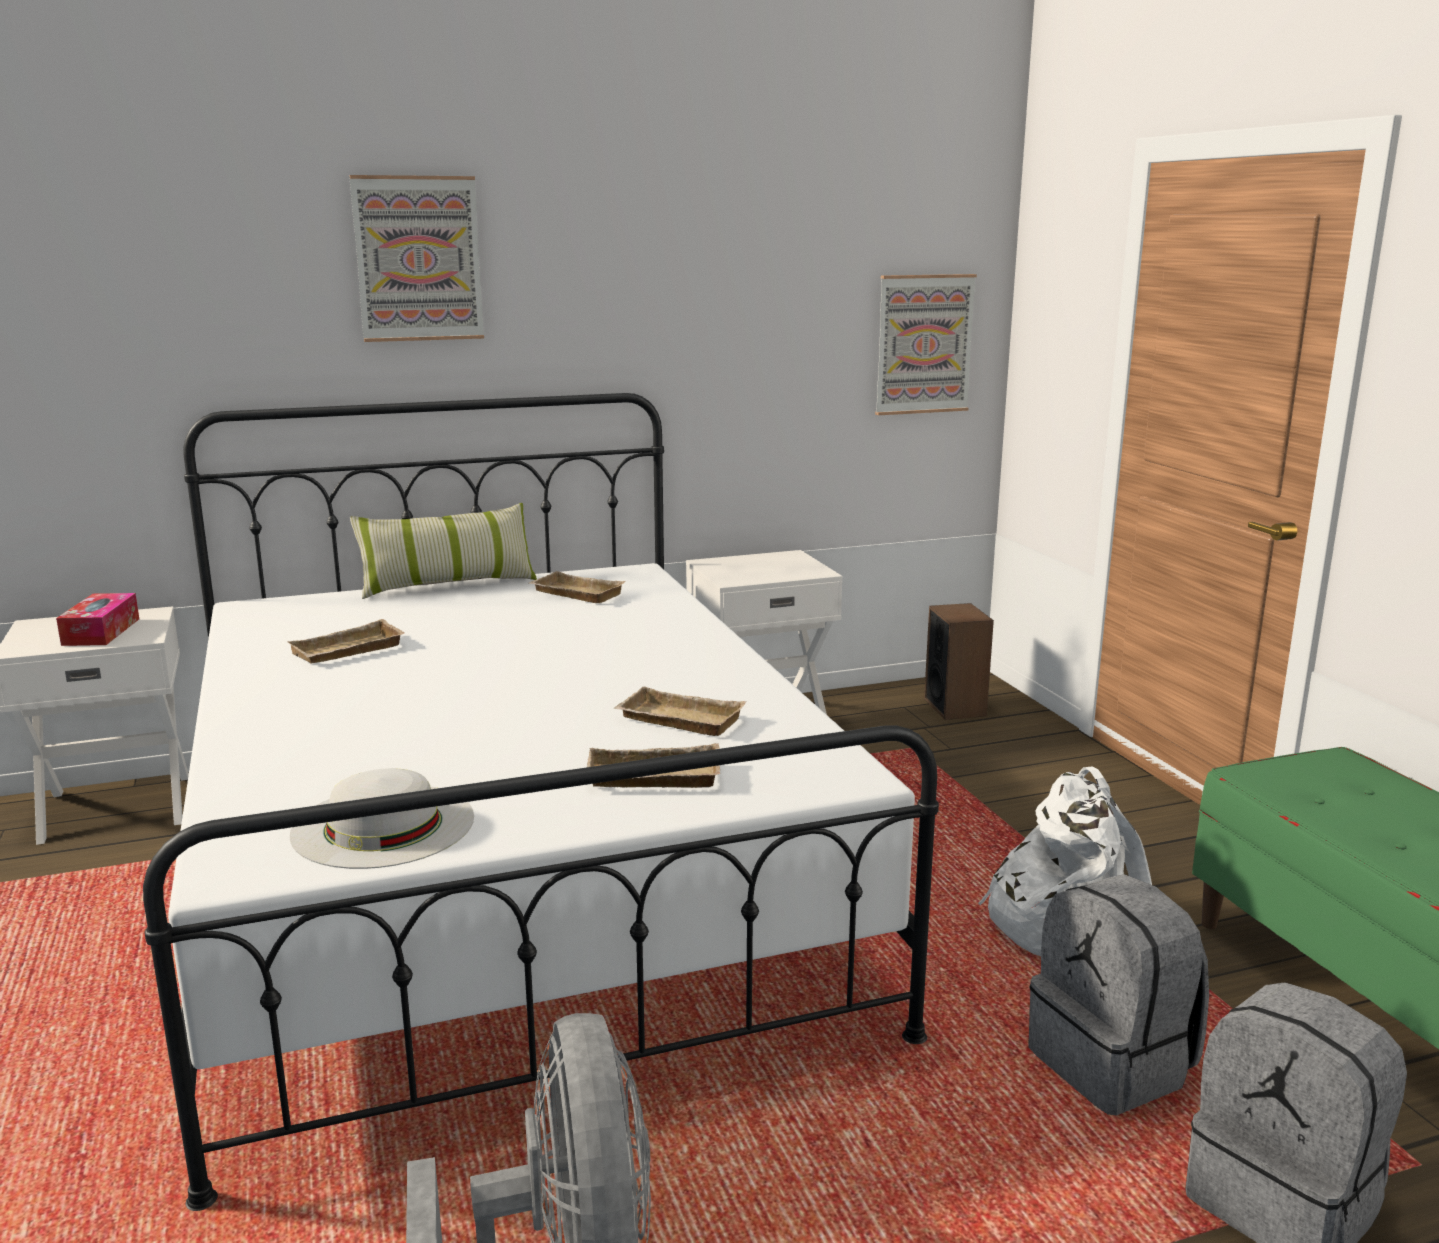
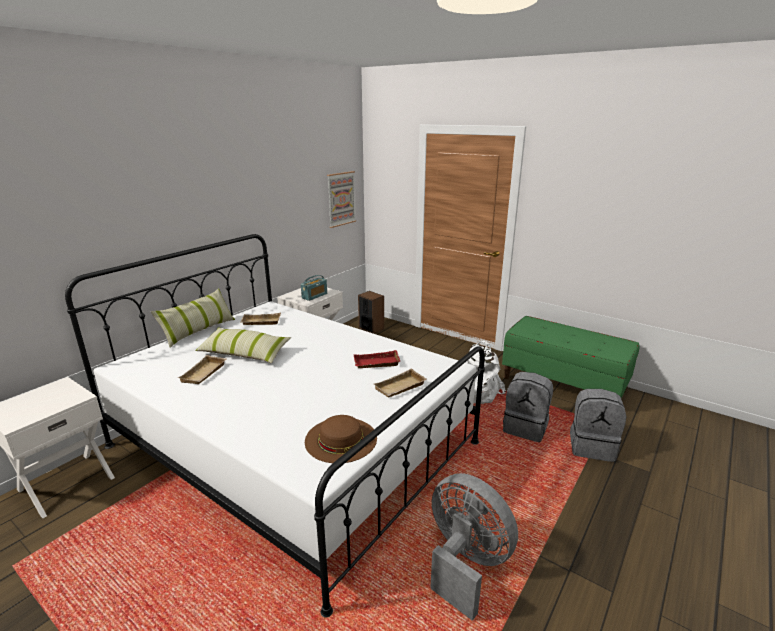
camera: 35 degrees left, 5 degrees up
(101, 632) = (49, 401): tissue box -> none
(383, 825) = (341, 439): white hat -> brown hat
(418, 259) = (162, 186): picture -> none
(462, 637) = (244, 353): none -> pillow
(677, 721) = (376, 364): beige tray -> red tray
(765, 572) = (314, 296): none -> radio

